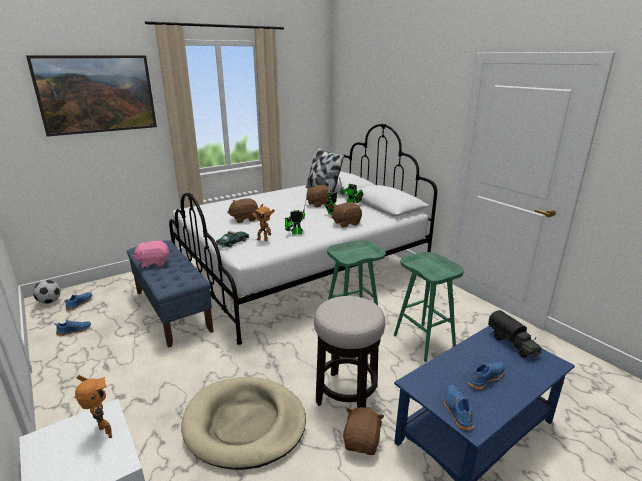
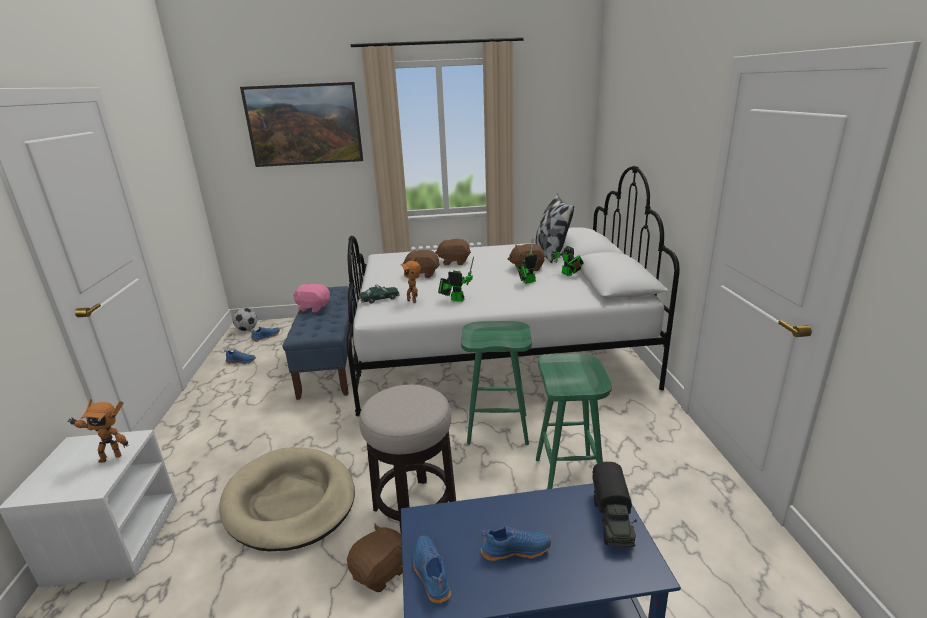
camera: 30 degrees right, 0 degrees up
(103, 434) = (111, 457): toy robot -> toy robot turned 90 degrees clockwise
(346, 223) = (530, 297): brown plush toy -> brown plush toy (454, 262)
(456, 411) = (430, 574): blue shoe -> blue shoe turned 45 degrees counterclockwise

